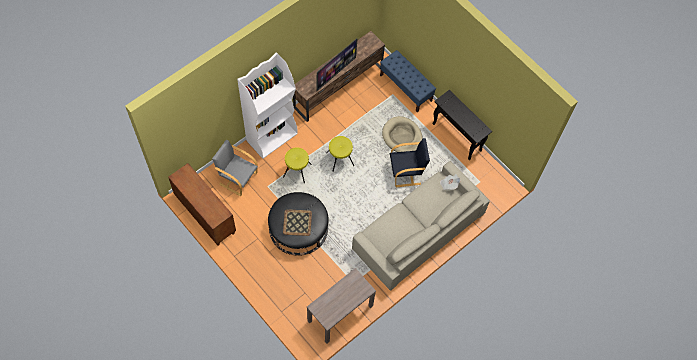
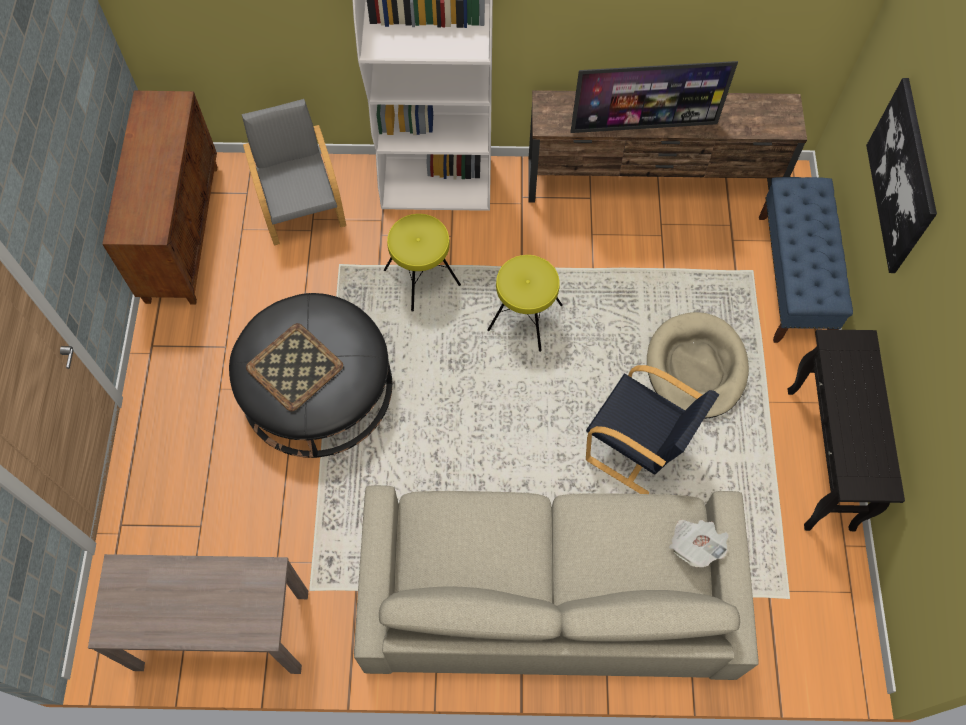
camera: 45 degrees right, 0 degrees up
(428, 43) = (902, 176): none -> picture

